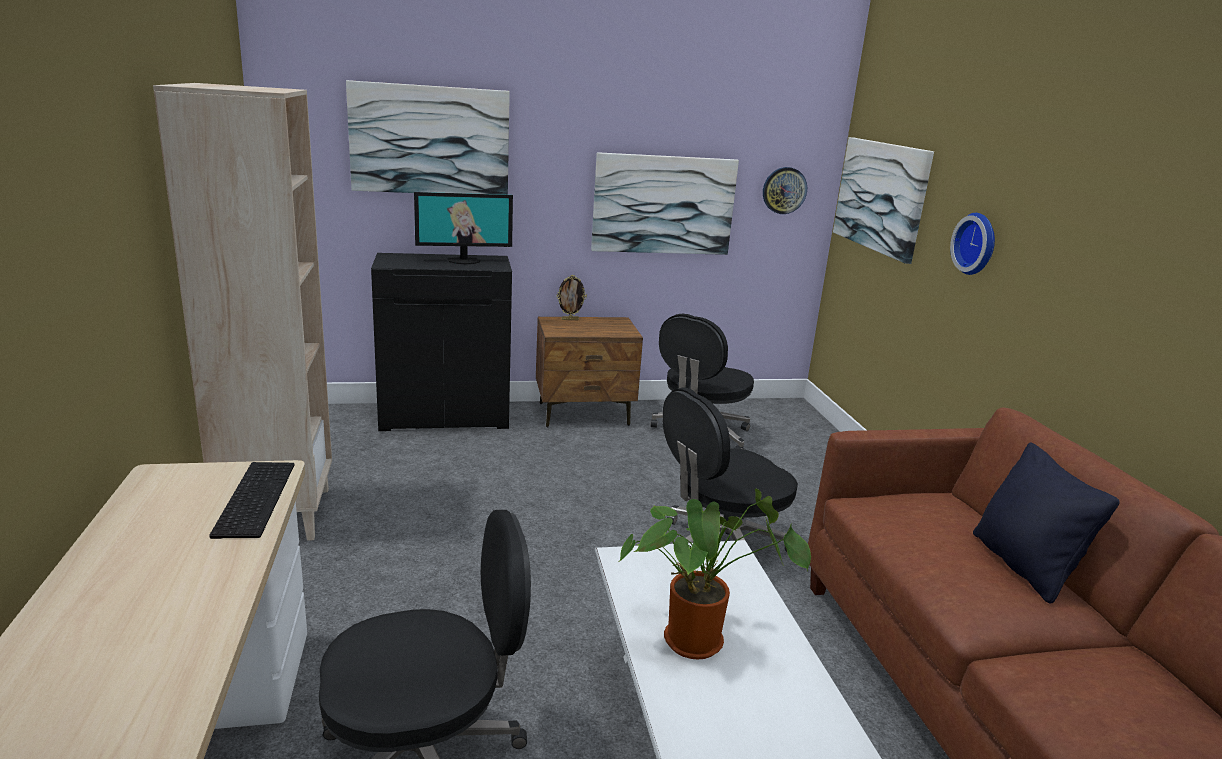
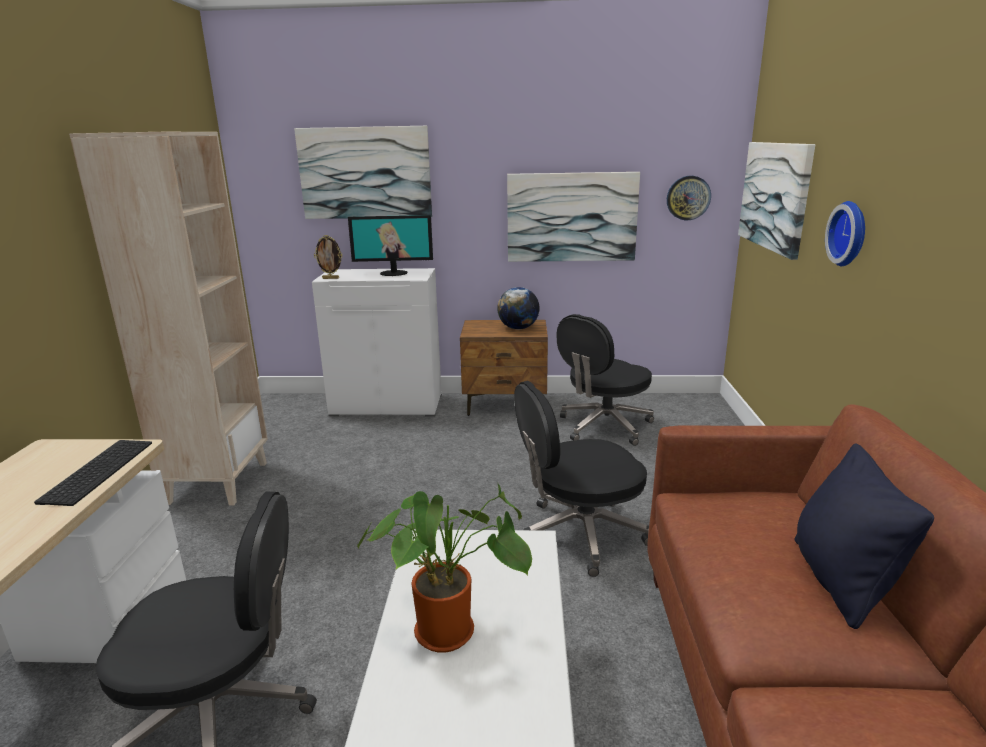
camera: 15 degrees right, 0 degrees up
(445, 416) = (387, 405): black cabinet -> white cabinet
(570, 319) = (491, 322): picture frame -> picture frame (331, 278)
(605, 327) = (518, 328): none -> globe

